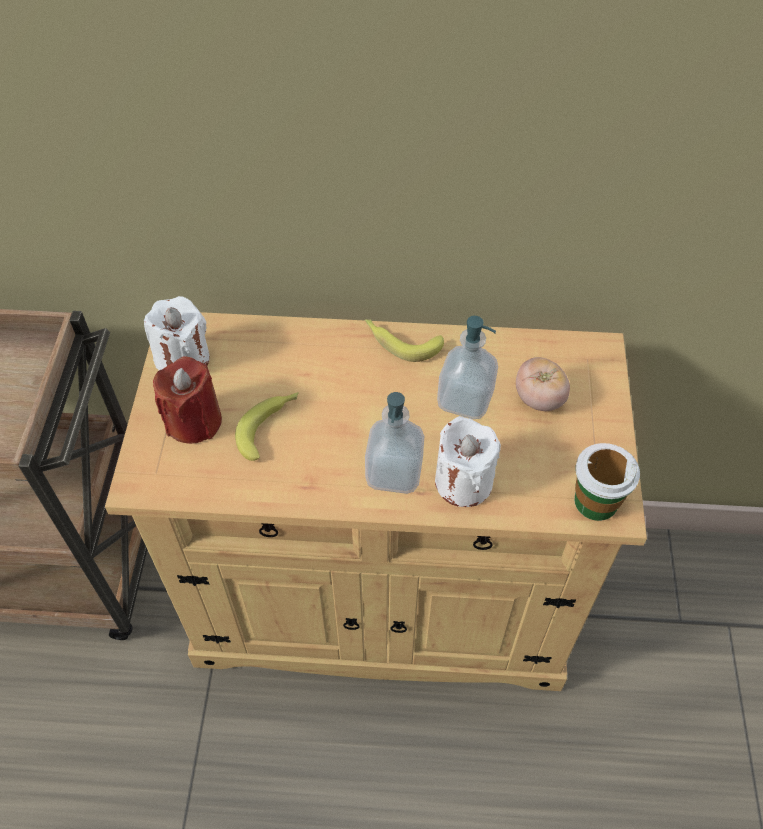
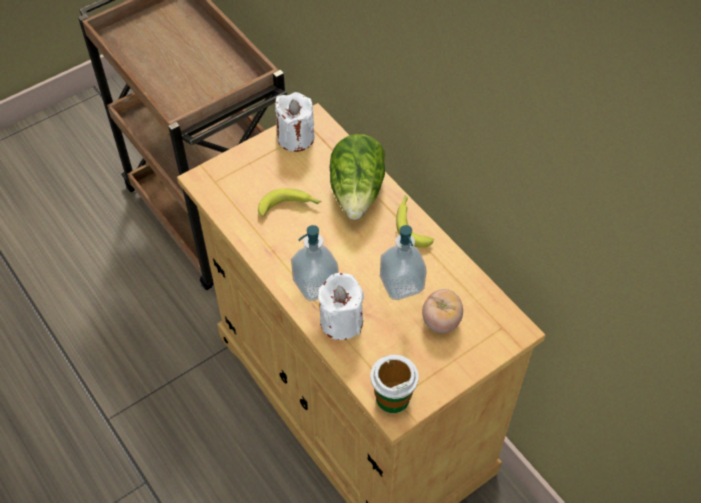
camera: 50 degrees right, 0 degrees up
(194, 421) = (261, 172): red candle -> none
(314, 356) = (357, 192): none -> lettuce

